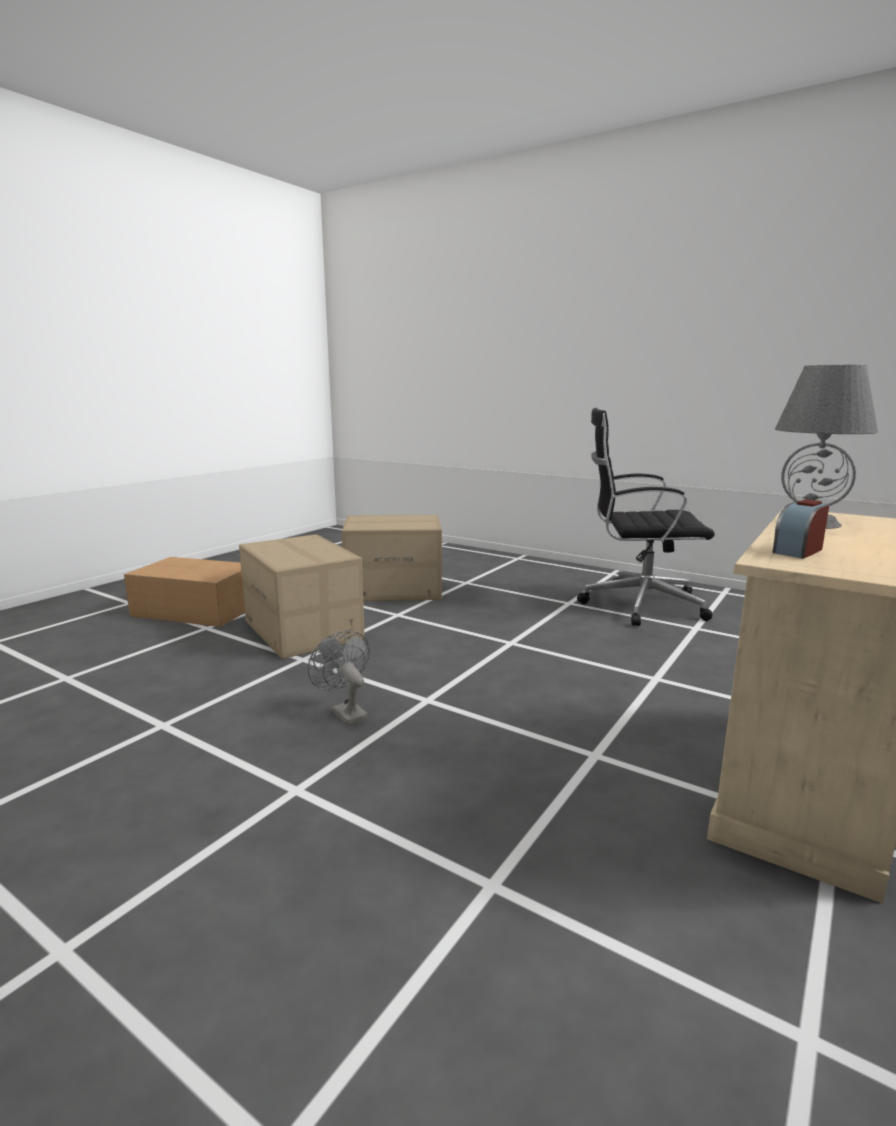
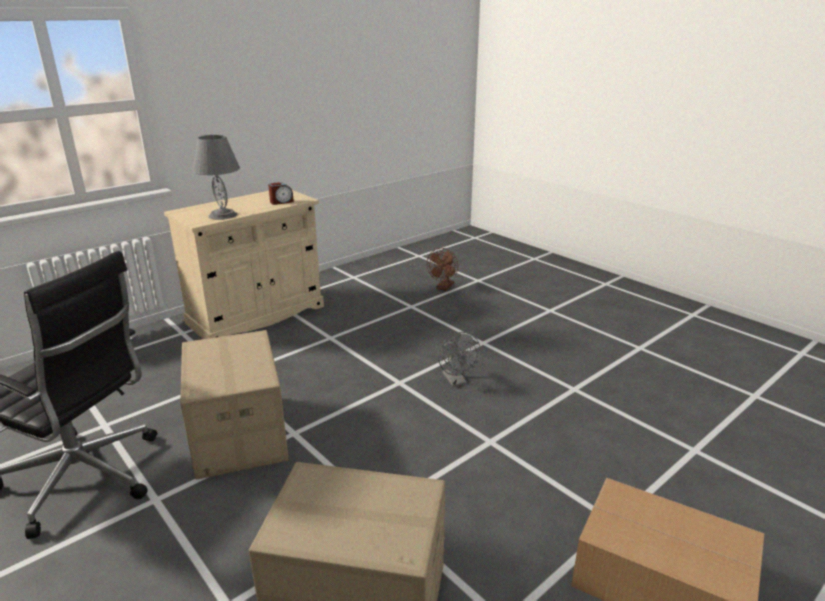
camera: 165 degrees left, 10 degrees up
(304, 630) = (494, 493): cardboard box -> cardboard box (237, 434)
(424, 1030) = (443, 288): none -> brown fan

